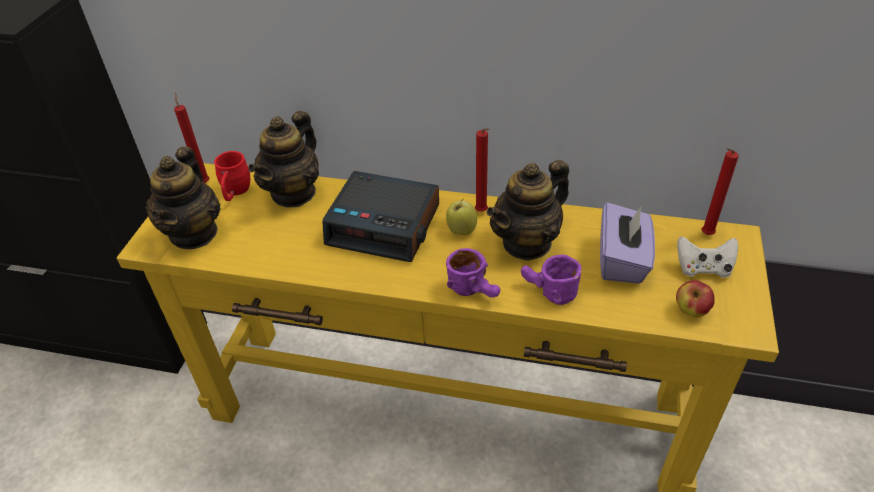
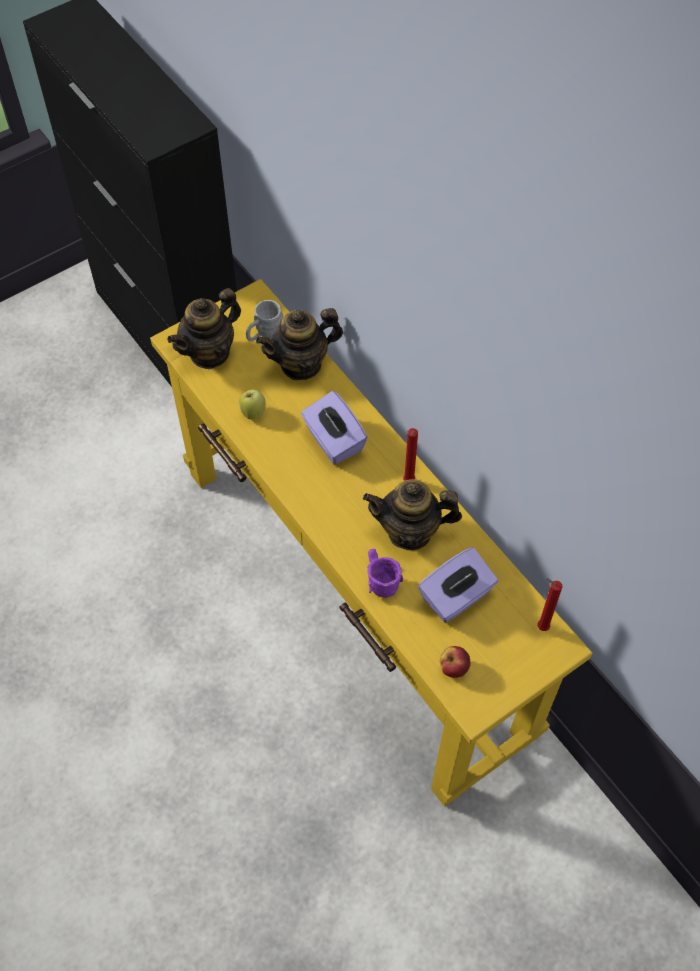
camera: 40 degrees right, 15 degrees up
(204, 182) = (253, 308): red candle -> none
(235, 192) = (264, 334): red mug -> grey mug
(385, 225) = (333, 441): alarm clock -> purple tissue box
(461, 230) = (378, 486): apple -> apple (253, 412)
(475, 290) = (336, 540): purple mug -> none
(703, 268) = (503, 648): white game controller -> none

